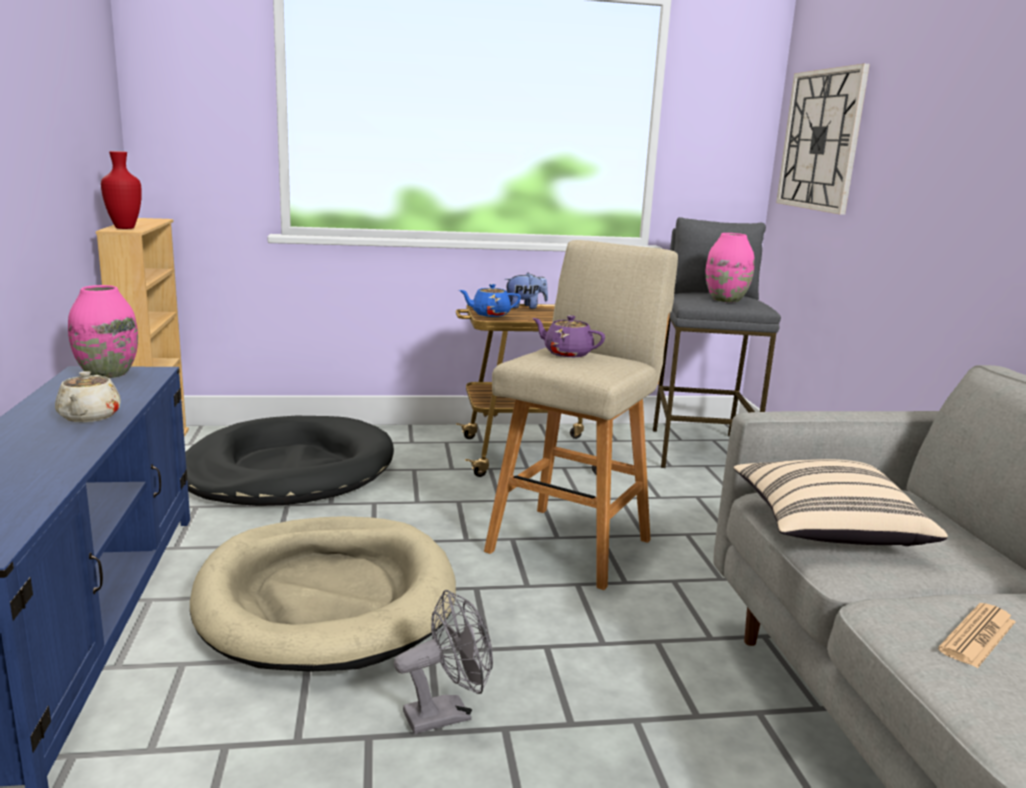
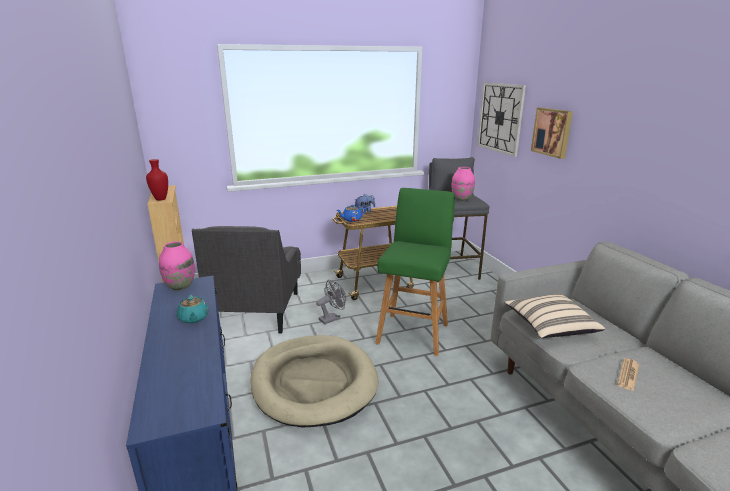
camera: 10 degrees left, 5 degrees up
(89, 417) = (193, 318): beige teapot -> turquoise teapot
(289, 470) = (258, 310): black dog bed -> grey armchair
(447, 714) = (396, 433): grey fan -> grey fan (332, 318)
(567, 353) = (408, 247): purple teapot -> none
(572, 543) = (413, 332): beige stool -> green stool
(913, 152) = (552, 132): none -> picture

